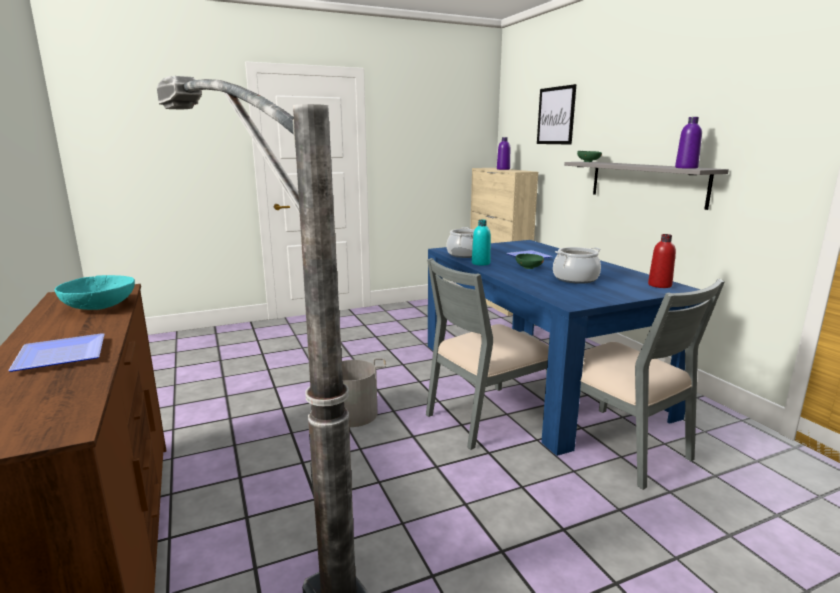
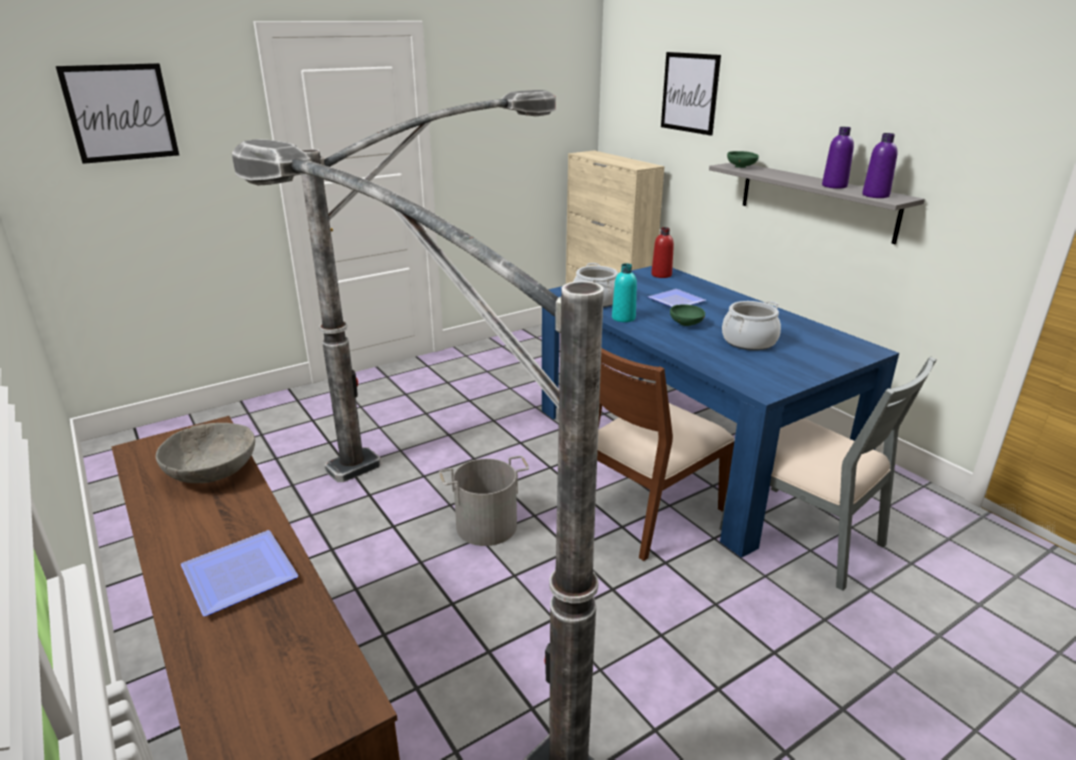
camera: 10 degrees left, 10 degrees up
(99, 307) = (212, 472): turquoise bowl -> grey bowl
(150, 115) = (120, 113): none -> picture
(355, 351) = (451, 426): none -> floor lamp
(487, 416) = (648, 512): grey chair -> brown chair
(503, 169) = (613, 158): purple bottle -> purple bottle (834, 186)
(659, 285) = (847, 347): red bottle -> red bottle (661, 275)

